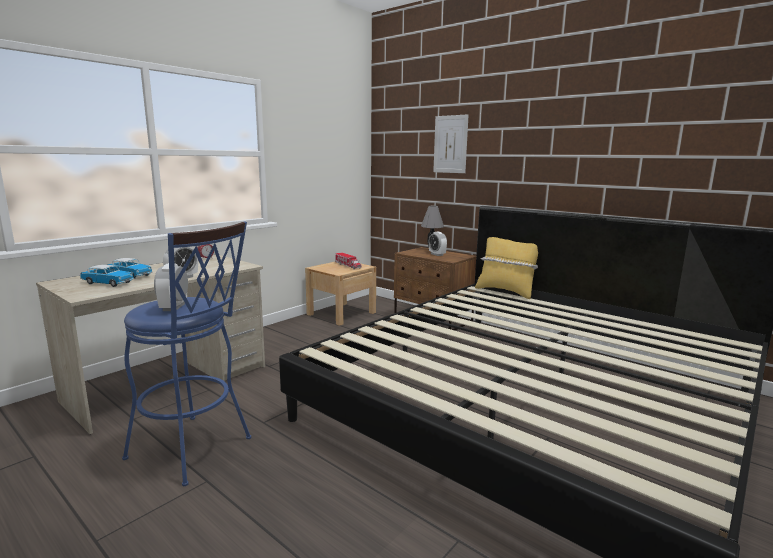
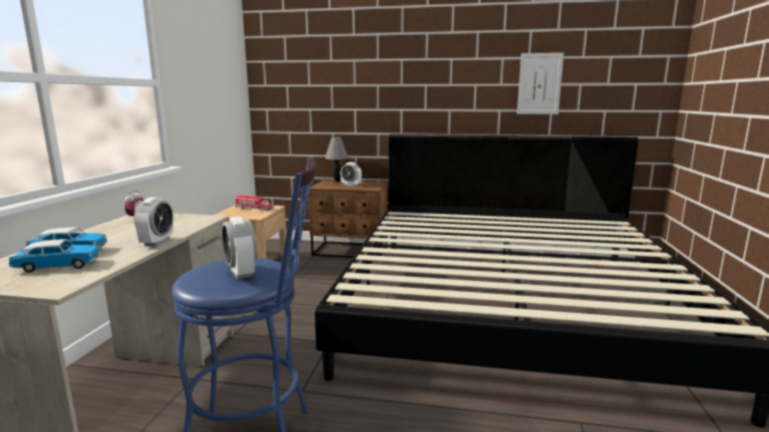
camera: 30 degrees left, 0 degrees up
(450, 144) = (347, 74): picture -> picture (539, 84)
(505, 291) = (423, 212): yellow pillow -> none

